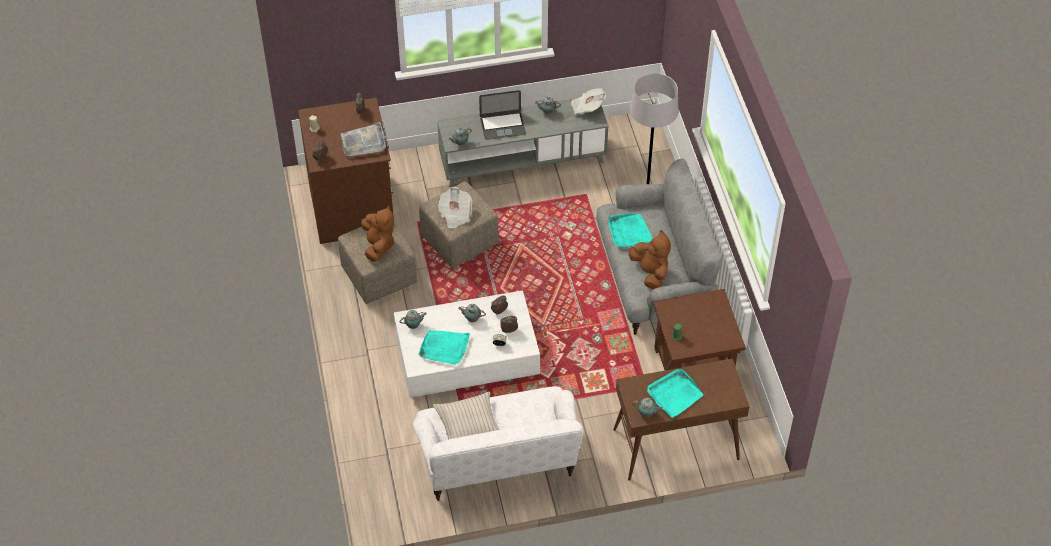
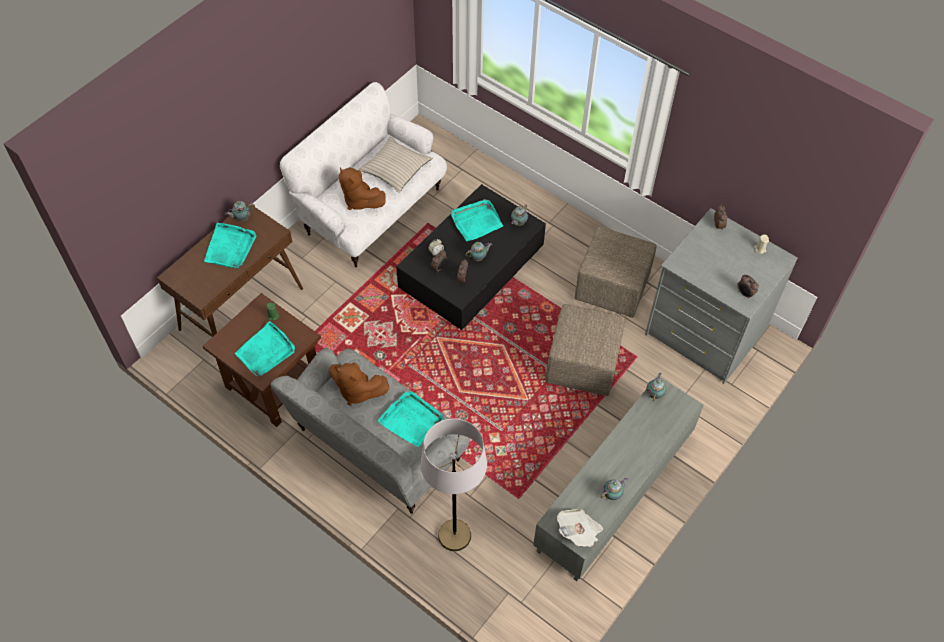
camera: 140 degrees right, 5 degrees up
(353, 206) = (704, 332): brown dresser -> grey dresser
(363, 142) = (703, 264): grey tray -> none
(378, 245) = (614, 255): brown plush toy -> brown plush toy (360, 200)
(455, 214) = (583, 326): newspaper -> none
(466, 357) = (472, 269): white coffee table -> black coffee table
(502, 125) = (638, 444): laptop -> none
(701, 313) = (266, 351): none -> turquoise tray

